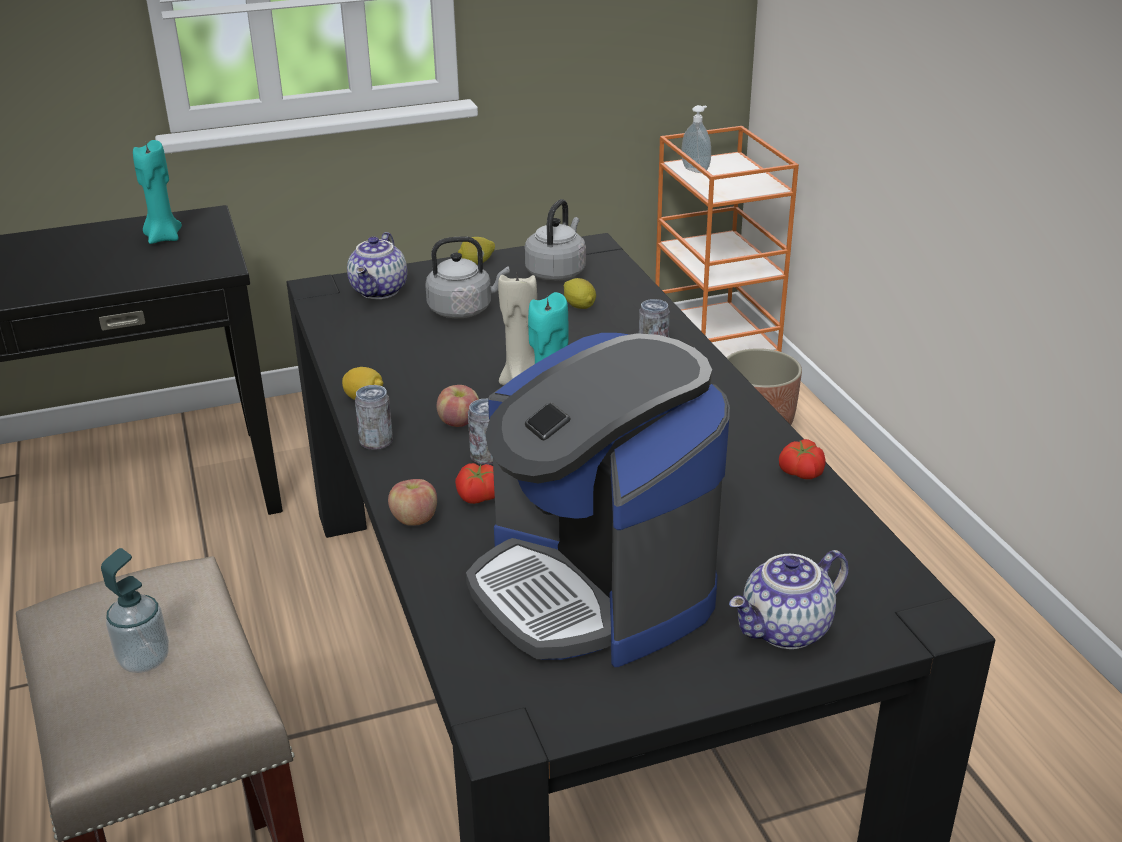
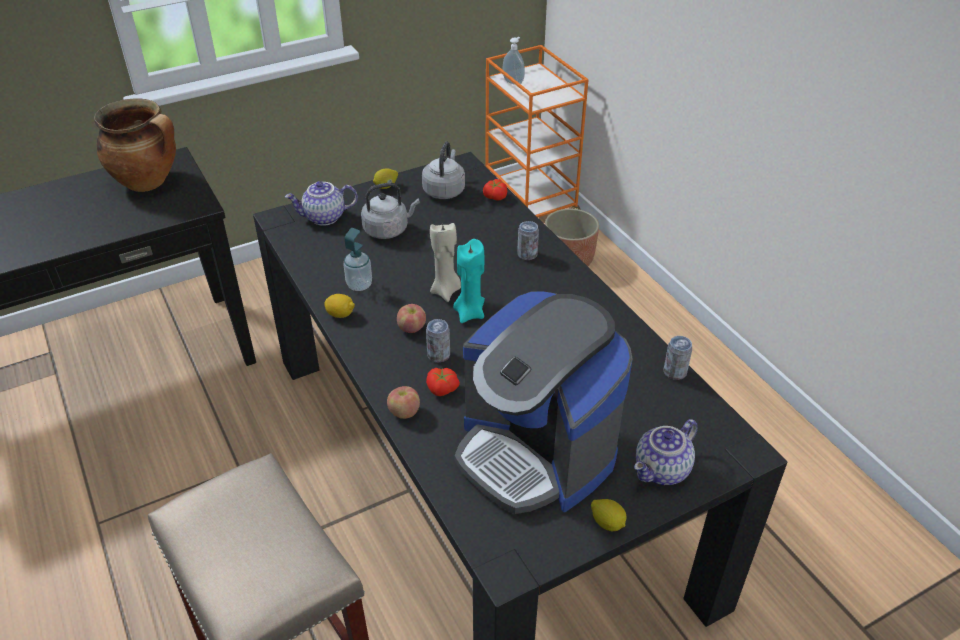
camera: 10 degrees left, 10 degrees up
(144, 660) = (253, 543): soap dispenser -> soap dispenser (359, 285)
(163, 238) = (149, 182): turquoise candle -> cooking pot
(376, 442) = (360, 351): can -> can (674, 372)
(380, 291) = (324, 218): teapot -> teapot turned 75 degrees clockwise
(579, 306) = (468, 220): lemon -> lemon (607, 523)
(800, 473) = (645, 347): tomato -> tomato (494, 197)

